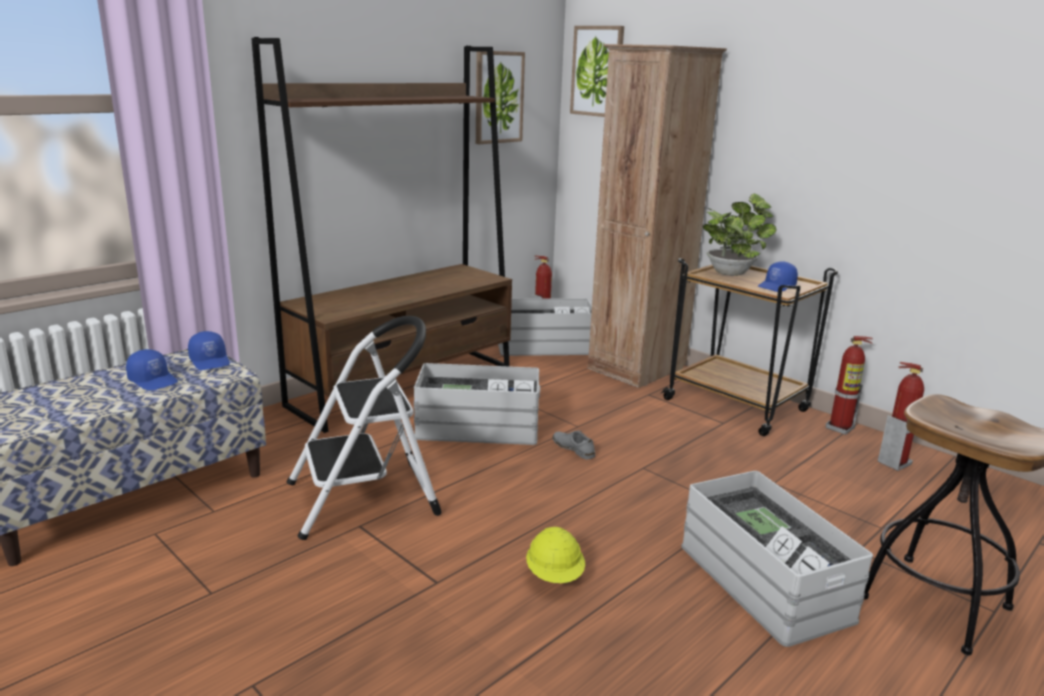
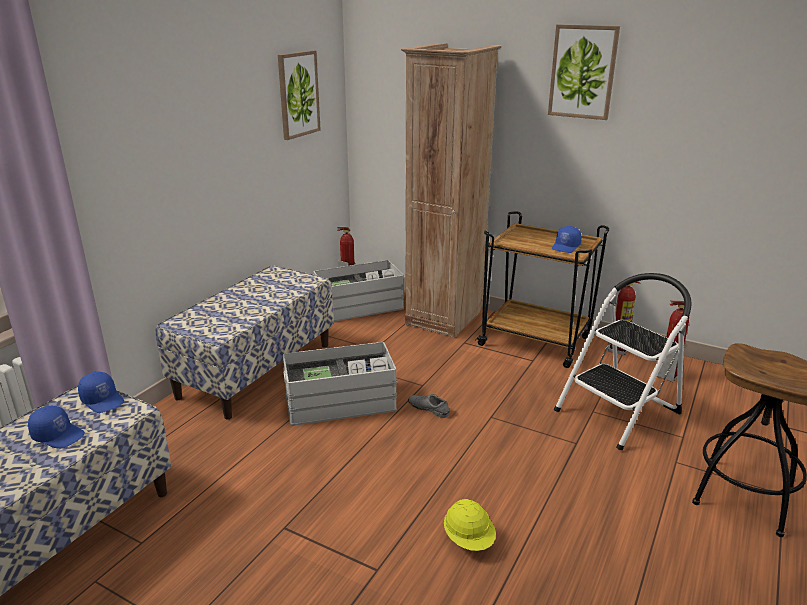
camera: 15 degrees left, 5 degrees up
(368, 498) = (279, 497): step ladder -> step ladder (620, 411)
(404, 386) = (256, 370): brown bookcase -> bench
(597, 71) = (380, 63): picture -> picture (583, 72)
(732, 272) = (524, 236): potted plant -> none
(766, 581) = (625, 505): grey storage box -> none

